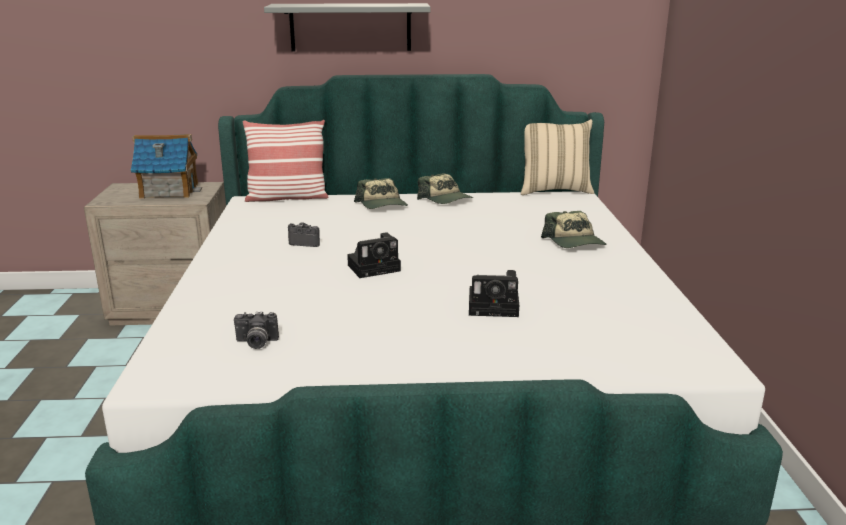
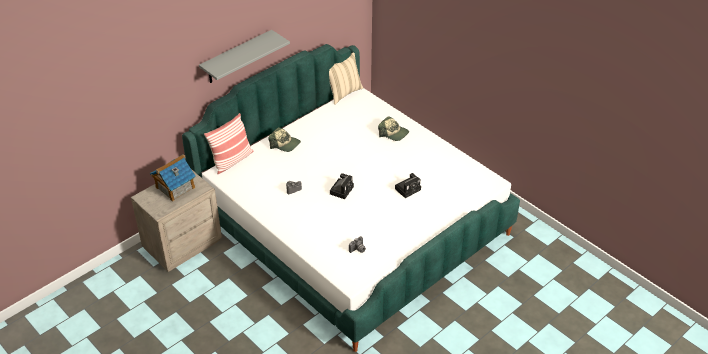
camera: 40 degrees left, 20 degrees up
(445, 200) = (306, 125): cap -> none

